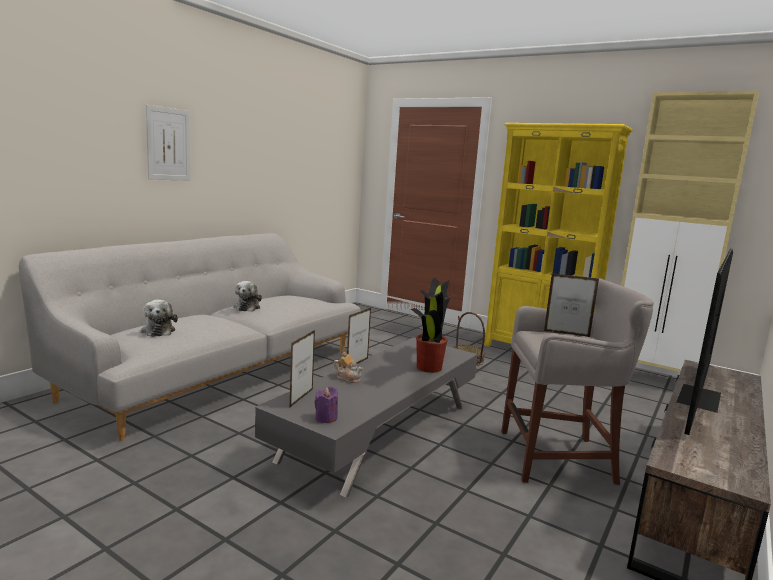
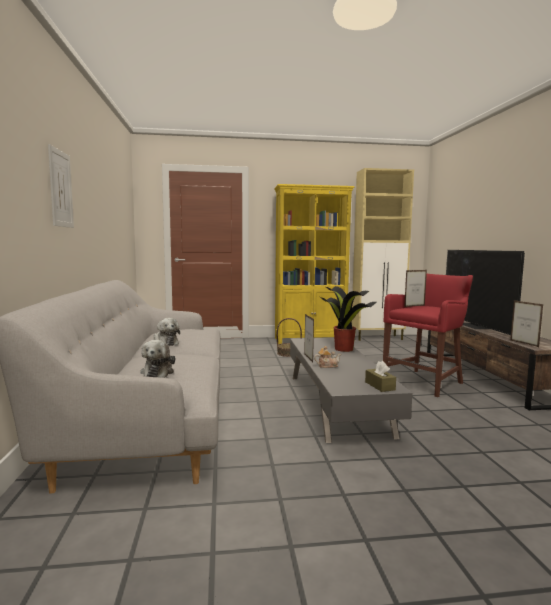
camera: 40 degrees left, 5 degrees down
(158, 330) = (158, 372): plush toy -> plush toy turned 60 degrees clockwise
(301, 398) = (339, 382): picture frame -> picture frame (524, 343)
(326, 418) = (380, 386): purple candle -> brown tissue box
(560, 458) = (425, 382): grey stool -> red stool

